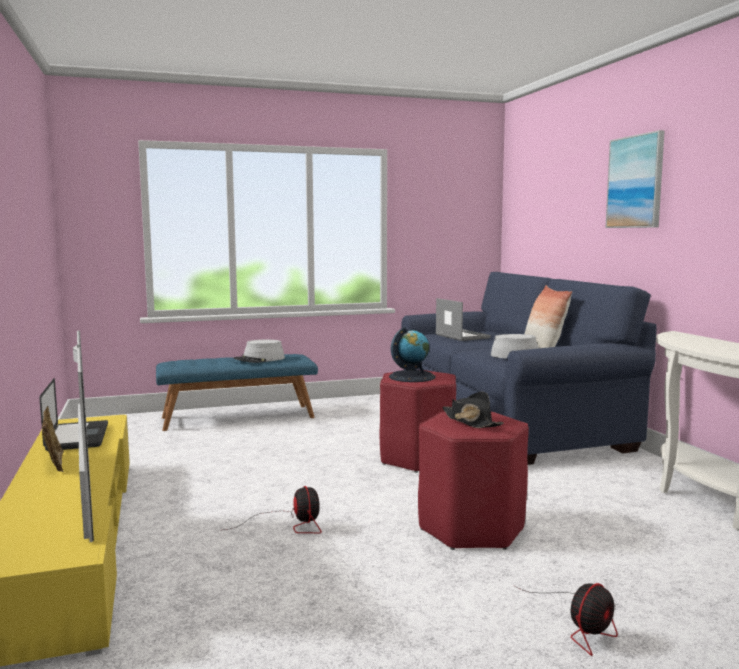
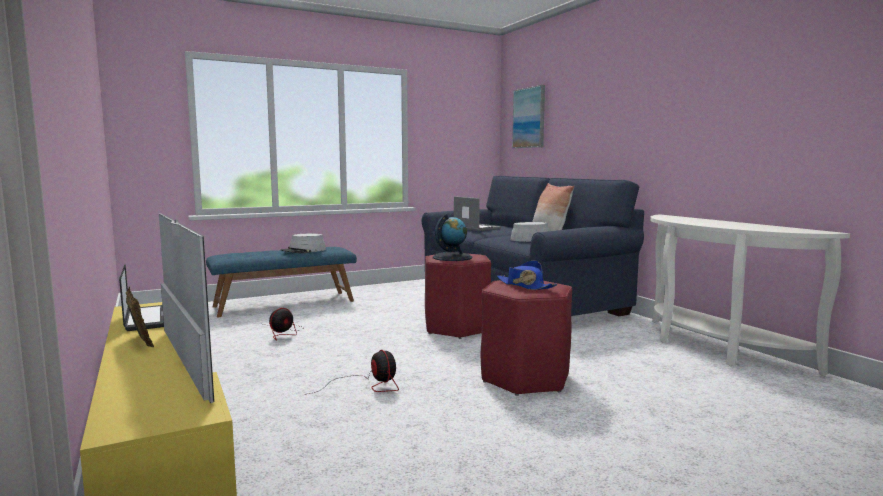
camera: 10 degrees left, 0 degrees up
(470, 421) = (525, 286): black hat -> blue hat
(583, 626) = (648, 445): fan -> fan (283, 333)
(635, 182) = (623, 96): picture -> picture (529, 118)

